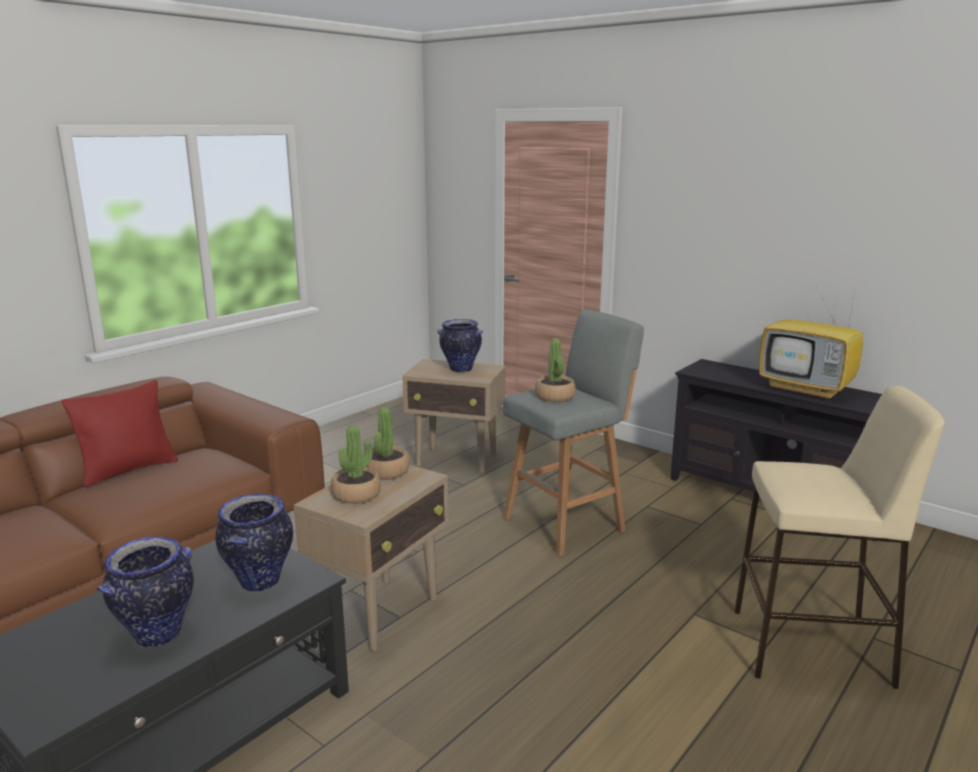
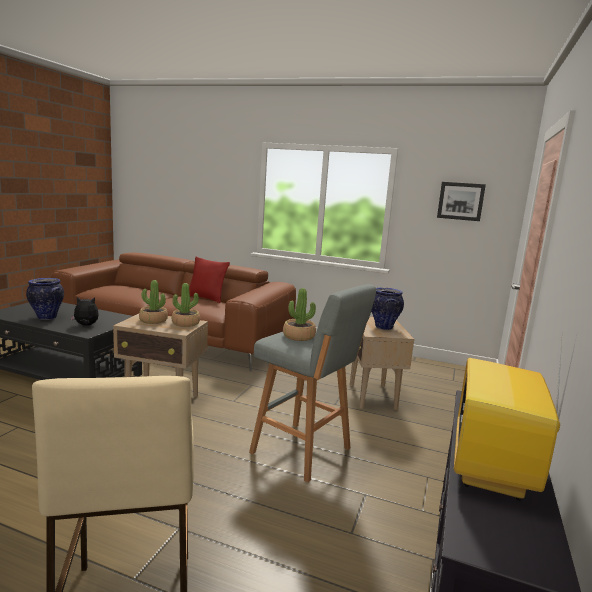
camera: 70 degrees right, 5 degrees down
(260, 582) = (86, 325): vase -> plush toy
(372, 192) = (460, 201): none -> picture

